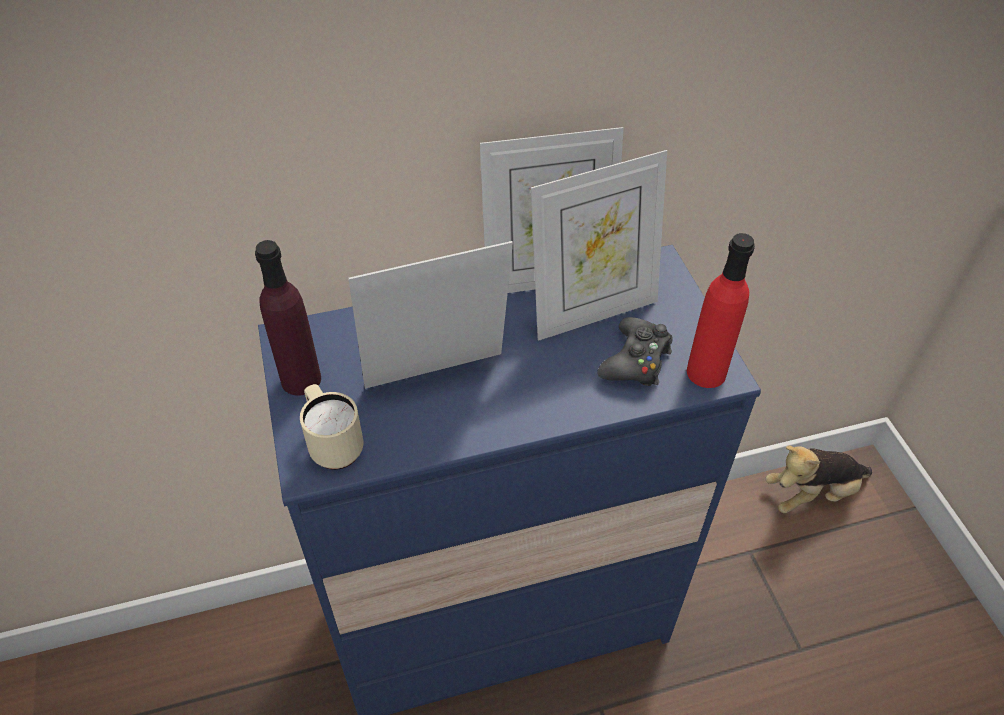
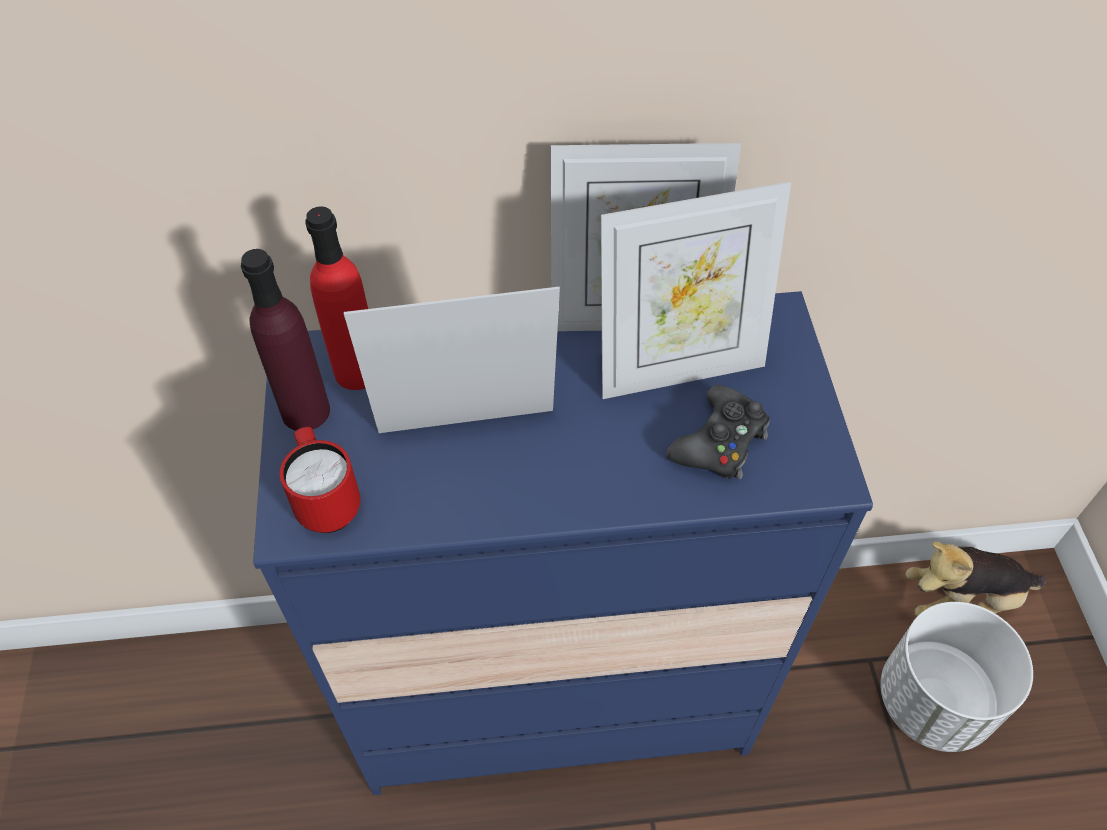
camera: 10 degrees right, 5 degrees up
(333, 445) = (326, 501): beige mug -> red mug
(706, 372) = (806, 471): red bottle -> red bottle (357, 371)
(806, 576) = (934, 701): none -> white planter

